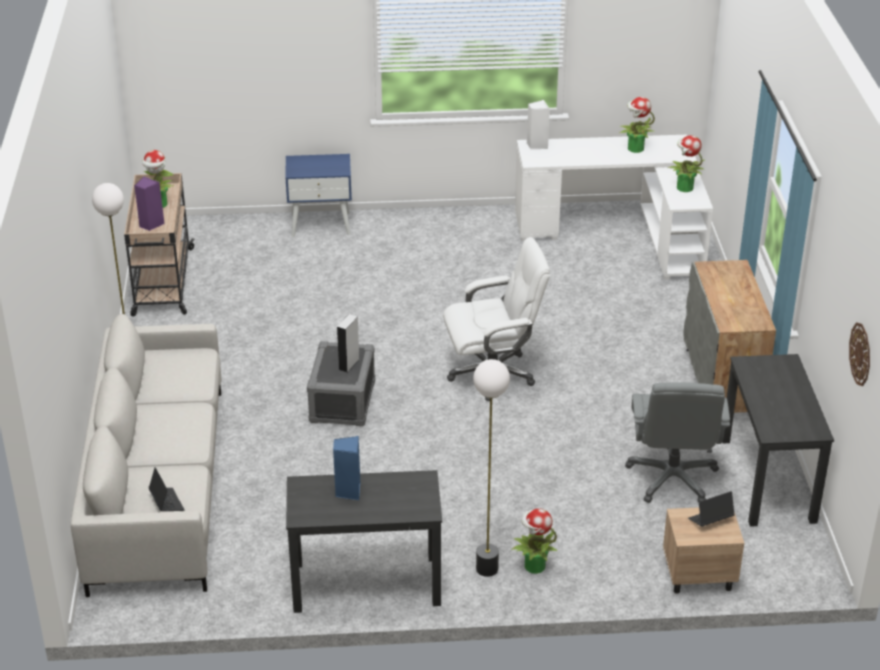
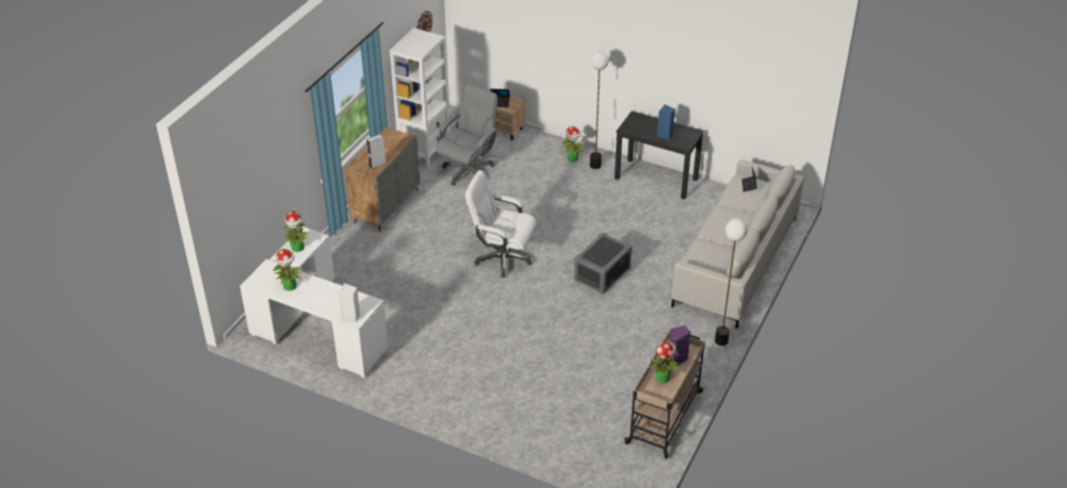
camera: 150 degrees left, 5 degrees up
(321, 224) = (513, 429): blue nightstand -> none
(349, 364) = (598, 249): grey speaker -> grey speaker (377, 164)
(767, 480) = (425, 154): black desk -> white bookcase

